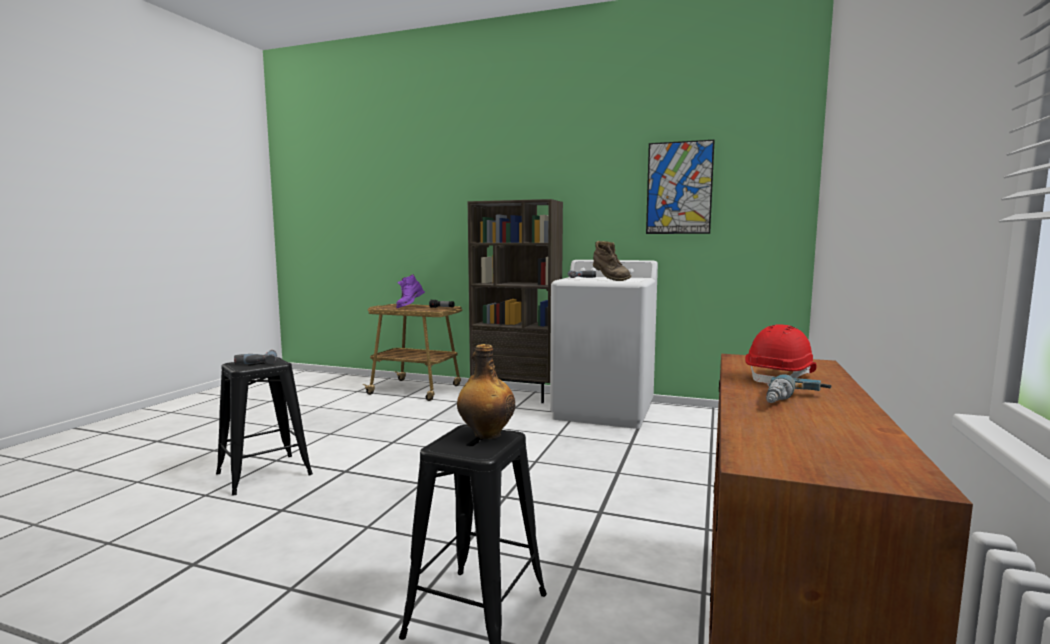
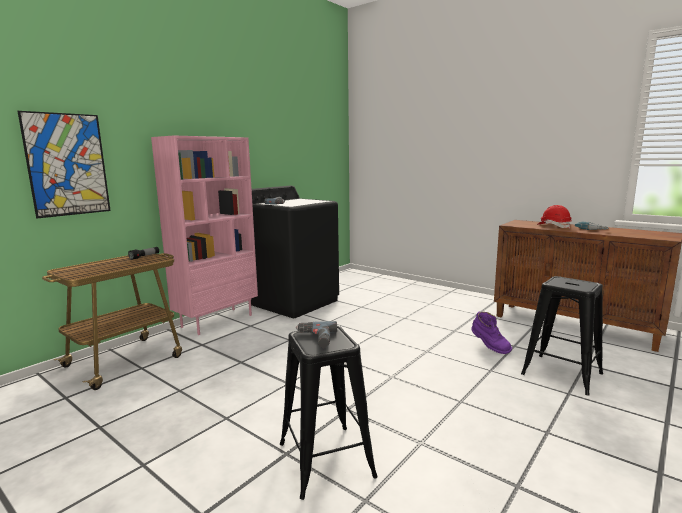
camera: 70 degrees left, 5 degrees up
(409, 307) = (107, 265): purple boot -> purple boot (489, 347)
(486, 434) = (561, 281): bottle -> none
(516, 395) = (217, 321): brown bookcase -> pink bookcase
(604, 411) = (294, 302): white washing machine -> black washing machine
(609, 280) = (306, 202): brown boot -> none
(679, 188) = (294, 132): picture -> picture (67, 165)

